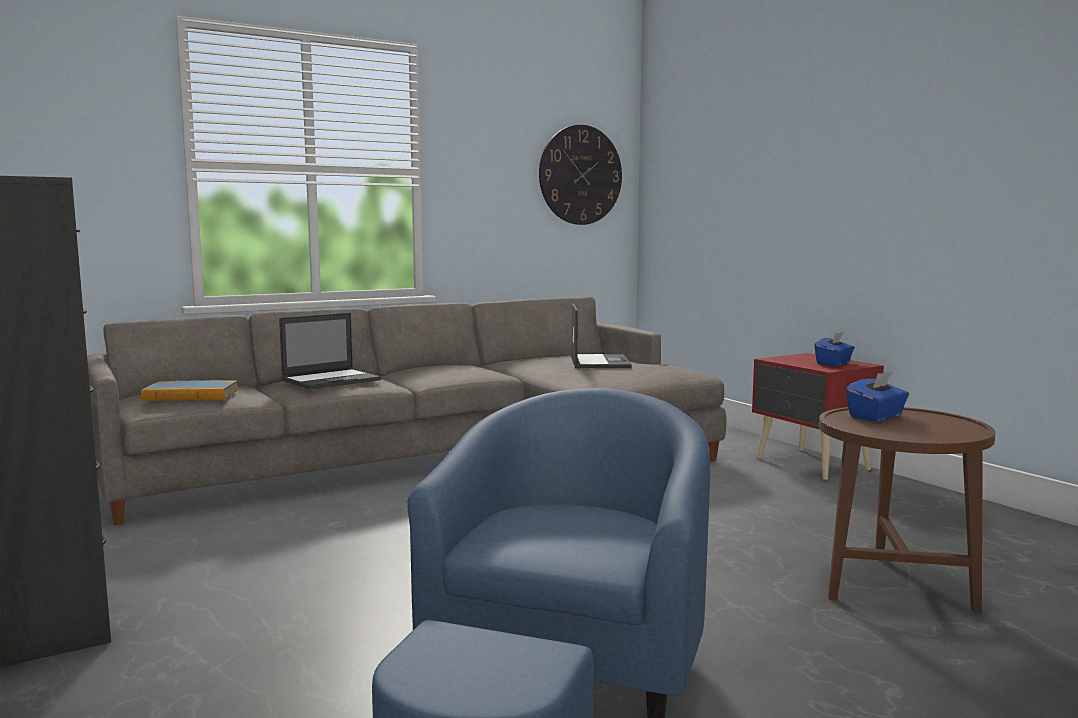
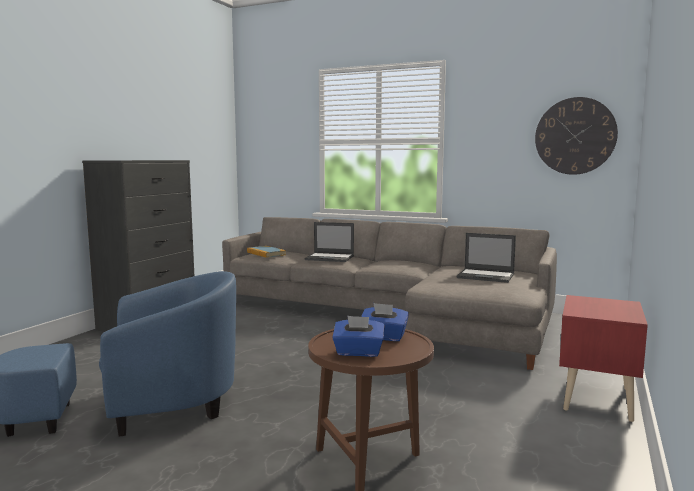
camera: 55 degrees right, 0 degrees up
(599, 362) = (486, 276): laptop -> laptop turned 60 degrees clockwise
(834, 363) = (607, 312): blue tissue box -> blue tissue box (358, 352)

